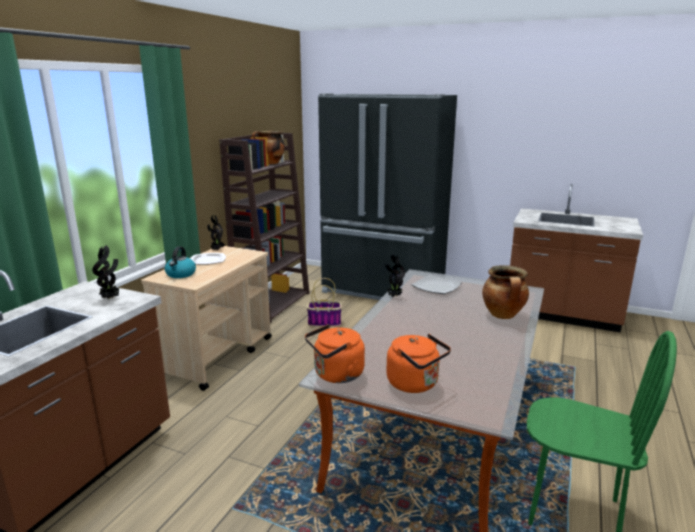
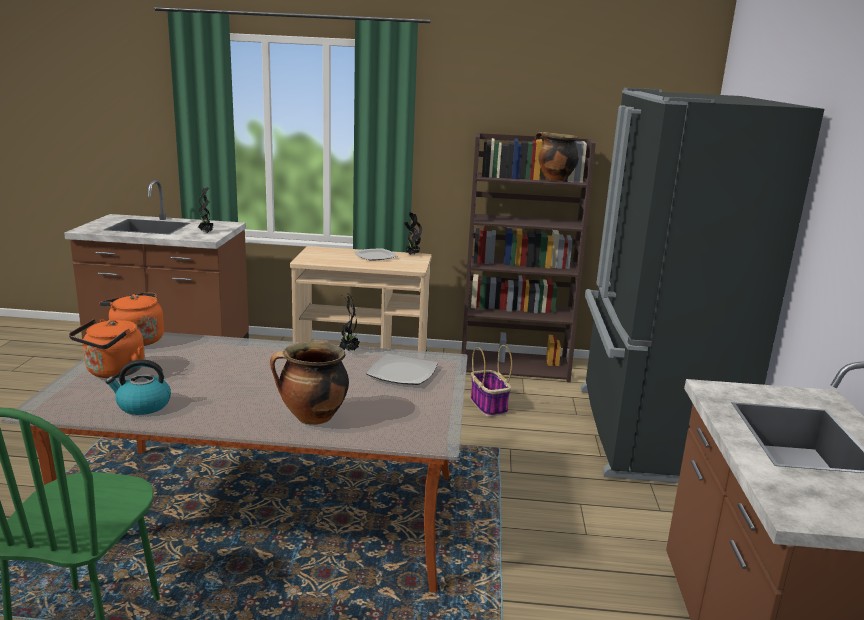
camera: 70 degrees right, 0 degrees up
(181, 274) = (327, 254): kettle -> kettle (143, 406)

